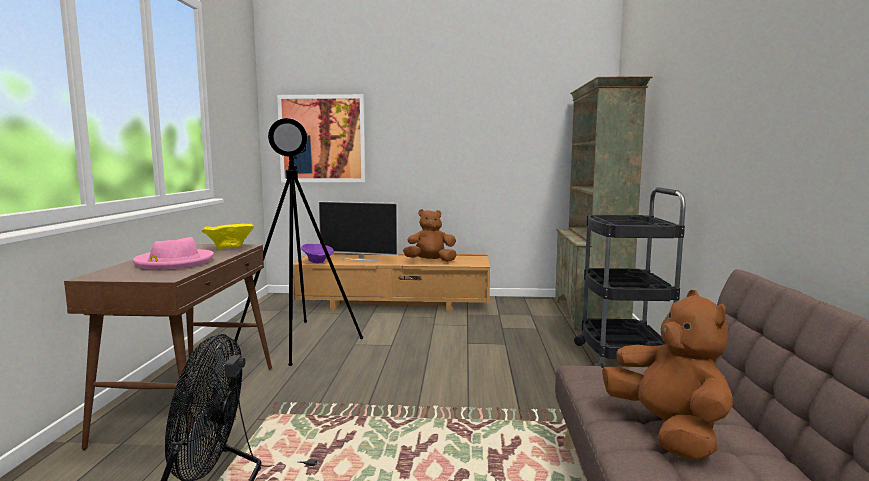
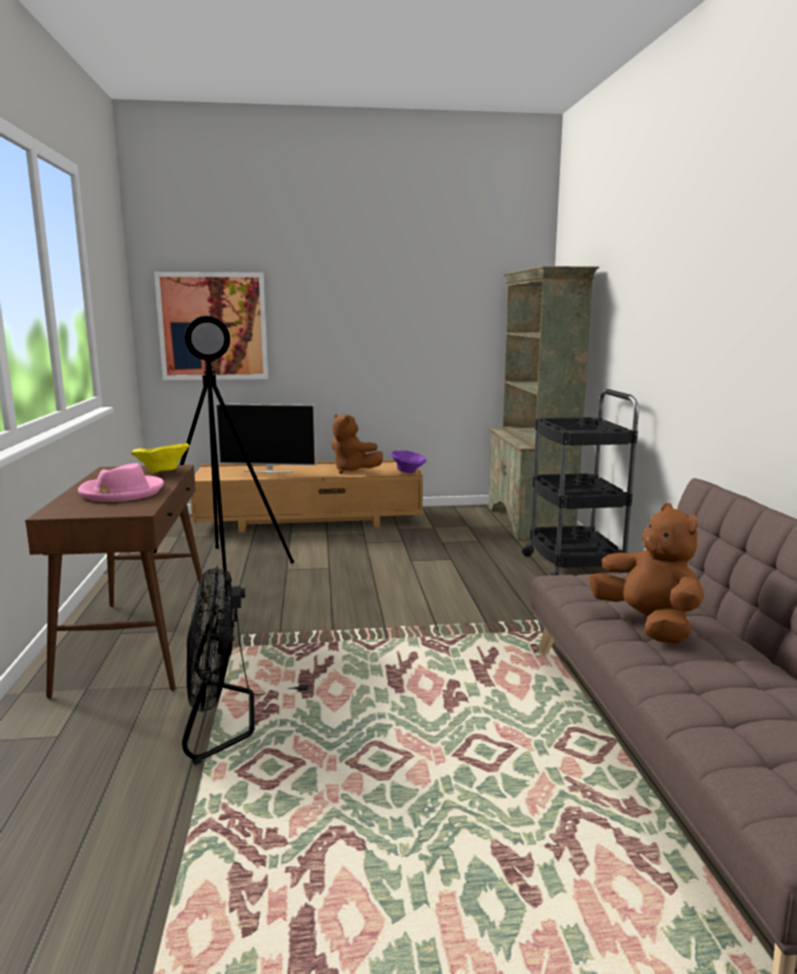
camera: 10 degrees left, 5 degrees up
(317, 262) = (220, 477): purple bowl -> purple bowl (408, 472)
(430, 261) = (352, 470): brown plush toy -> brown plush toy turned 120 degrees counterclockwise

